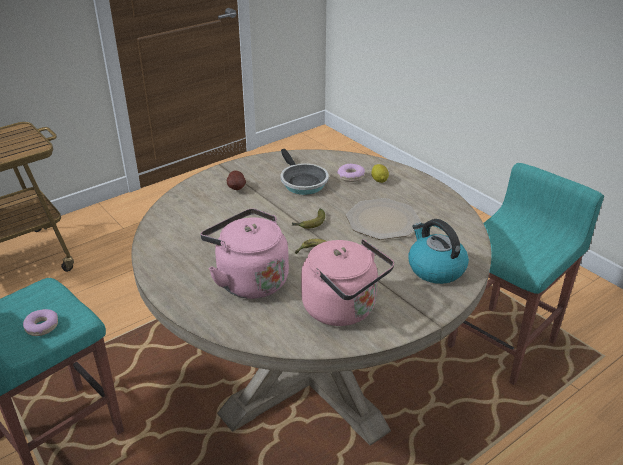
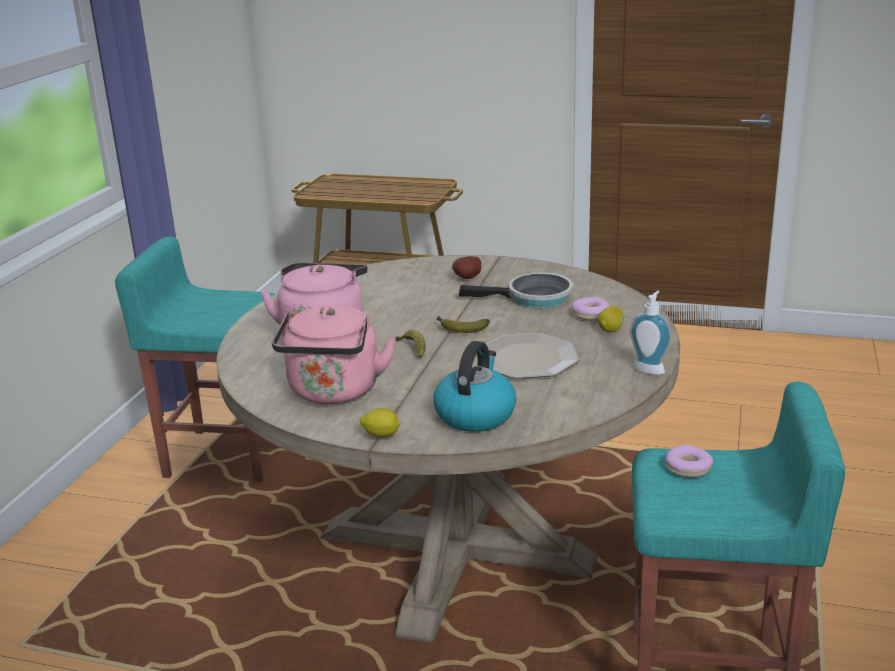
camera: 55 degrees right, 10 degrees down
(42, 326) = (208, 317): donut -> donut (688, 468)
(302, 182) = (533, 298): frying pan -> frying pan turned 120 degrees counterclockwise
(427, 314) = (381, 435): none -> lemon
(440, 192) = (650, 368): none -> soap dispenser

